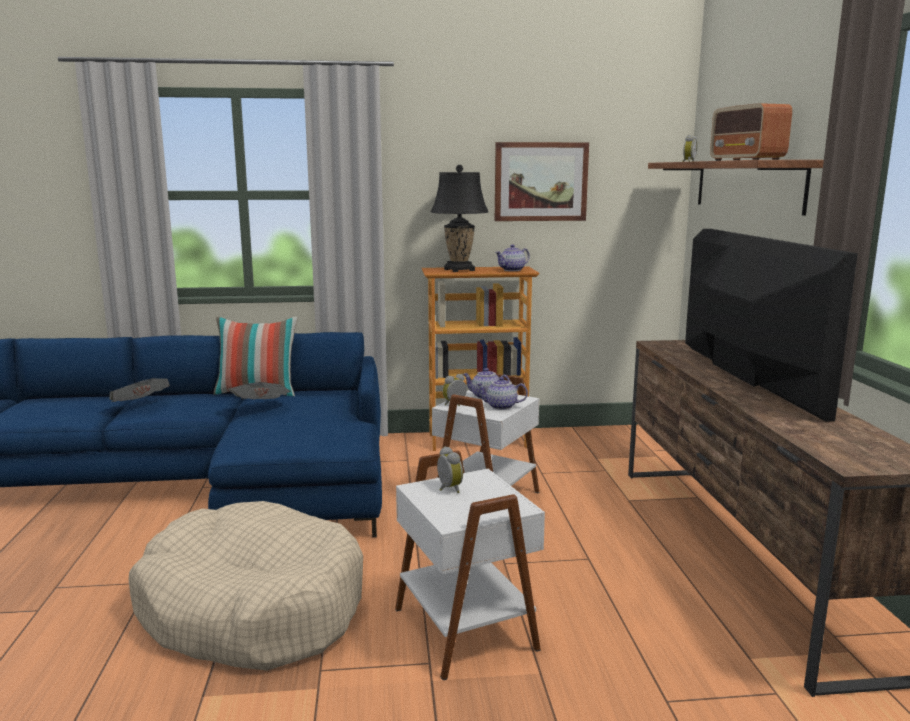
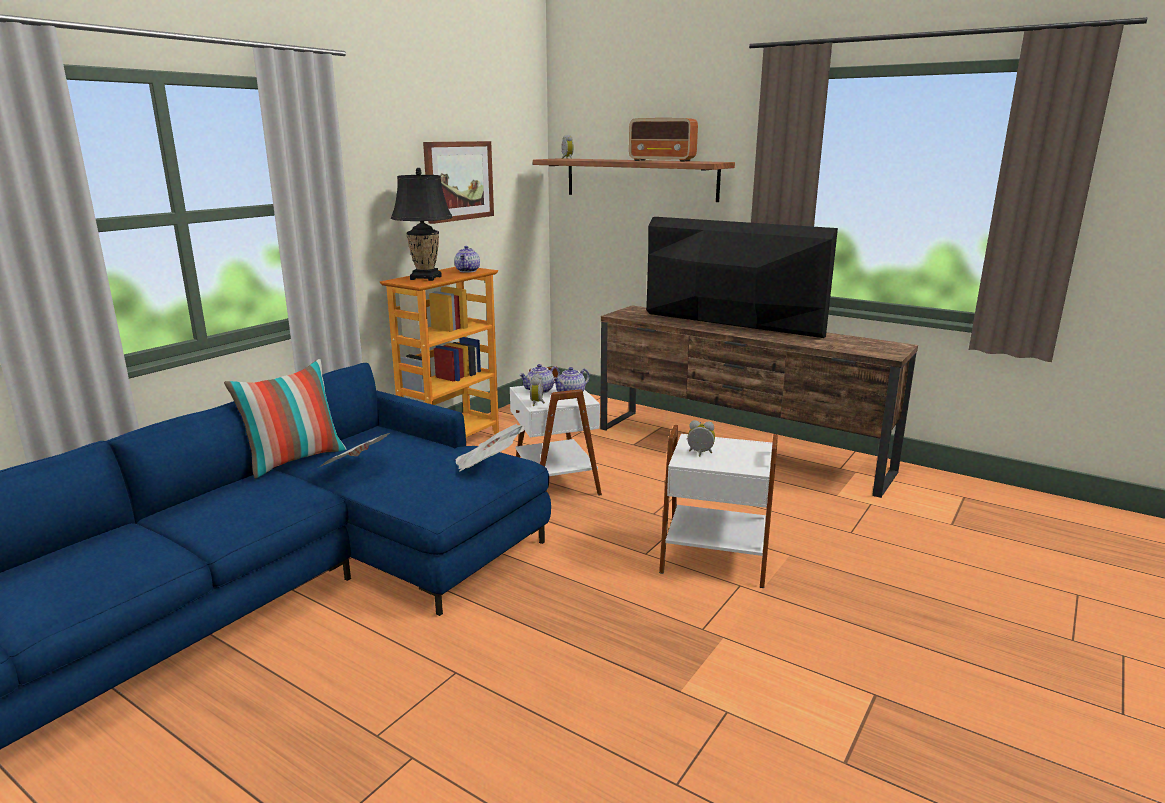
camera: 50 degrees left, 5 degrees up
(141, 406) = (205, 520): newspaper -> newspaper (488, 465)
(252, 608) = (578, 631): beige dog bed -> none

